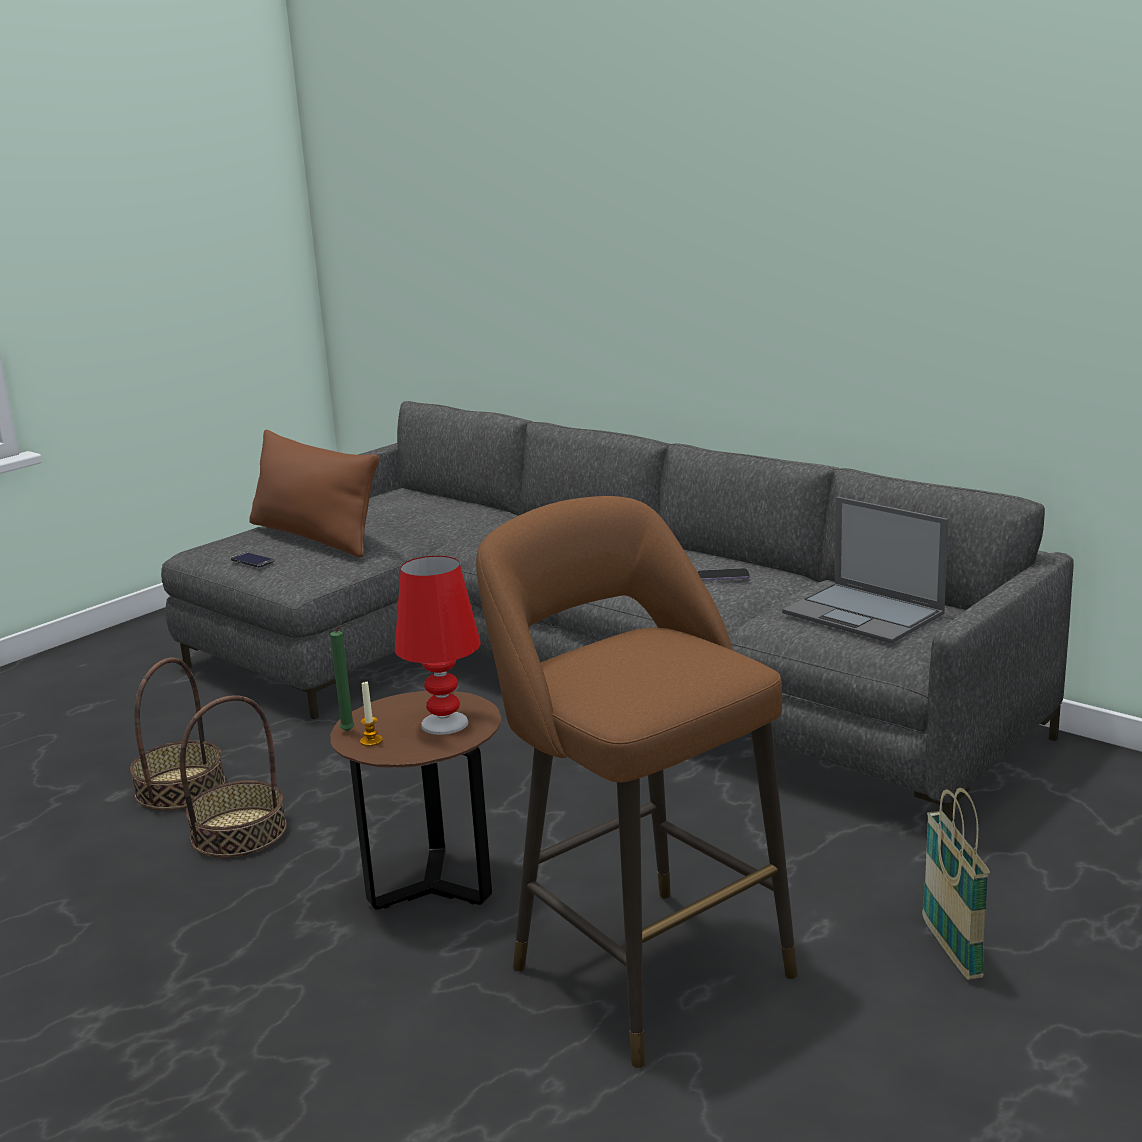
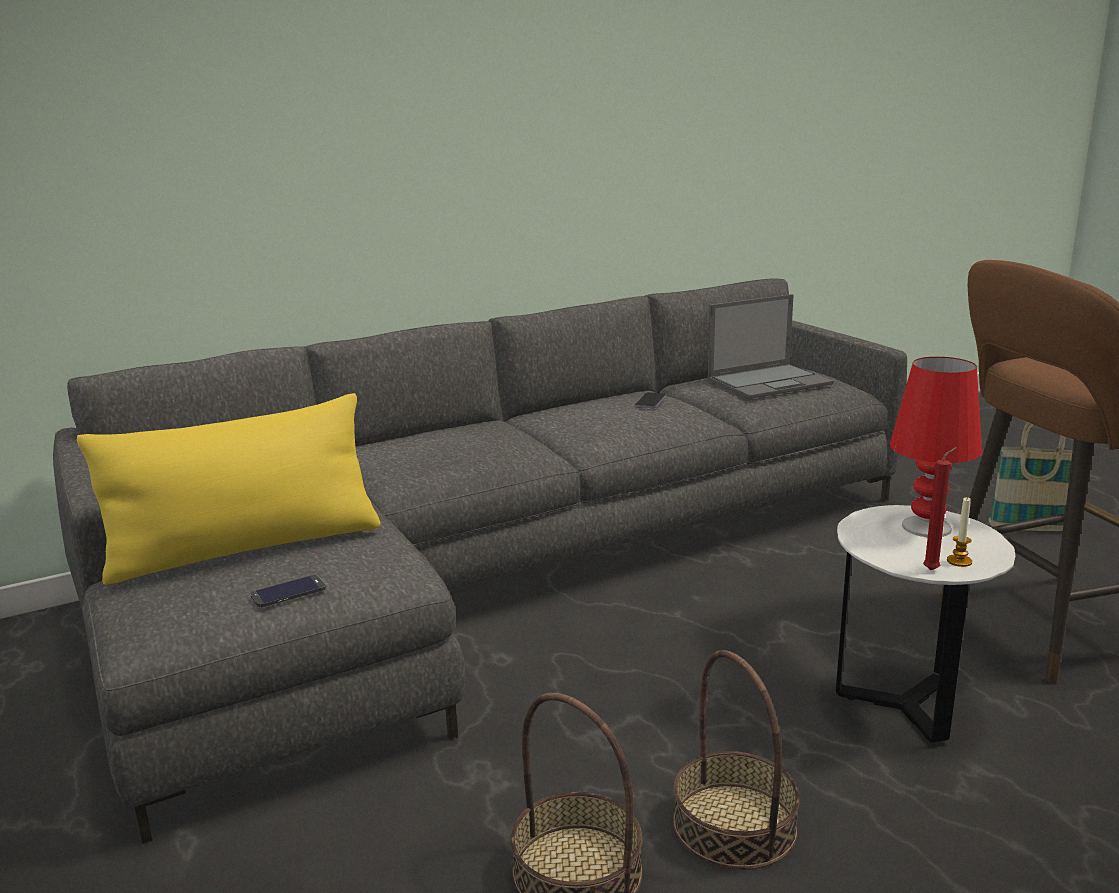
camera: 70 degrees left, 0 degrees up
(314, 536) = (246, 548): brown pillow -> yellow pillow
(349, 732) = (933, 570): green candle -> red candle
(432, 888) = (905, 705): brown side table -> white side table

